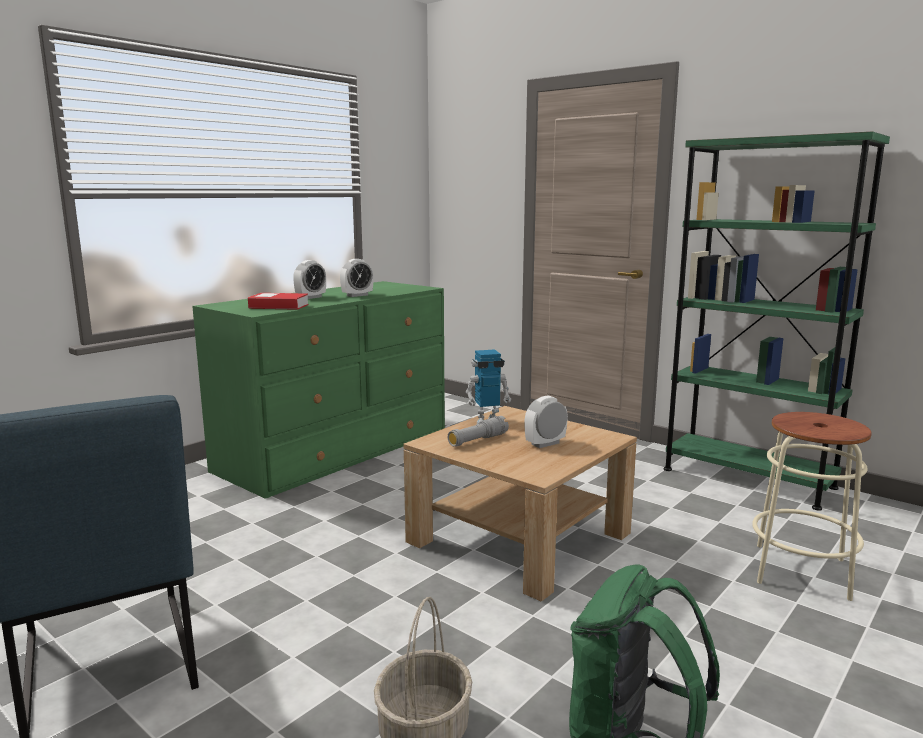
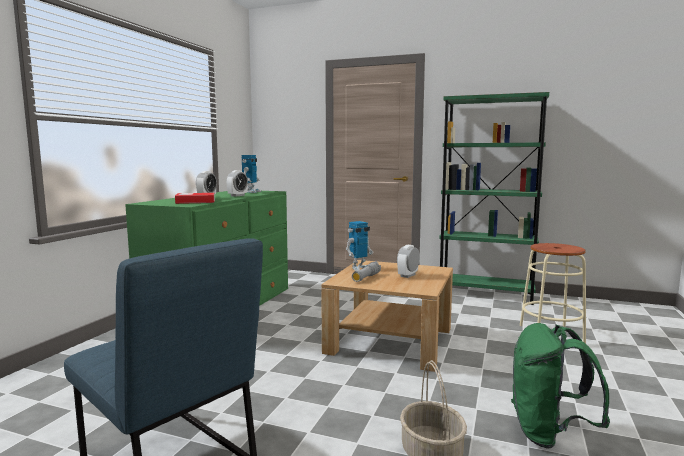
camera: 20 degrees left, 5 degrees down
(392, 288) = (251, 192): none -> toy robot

